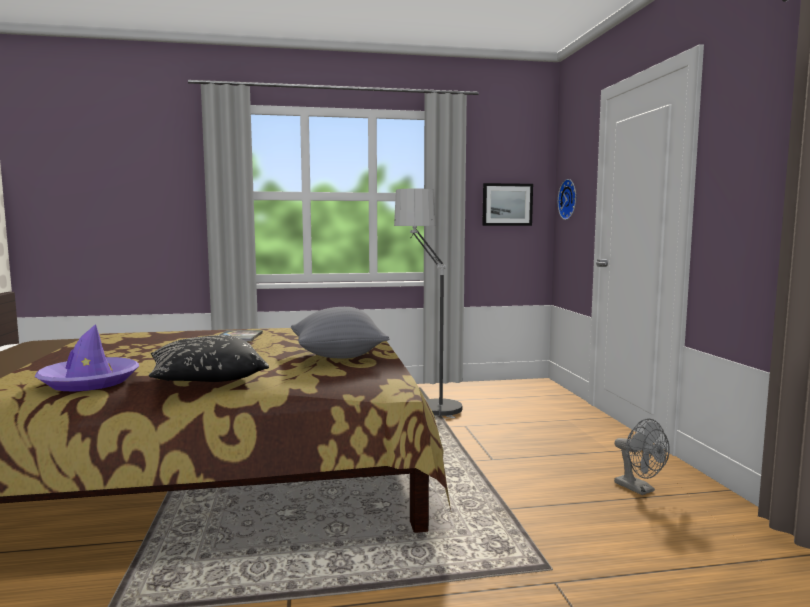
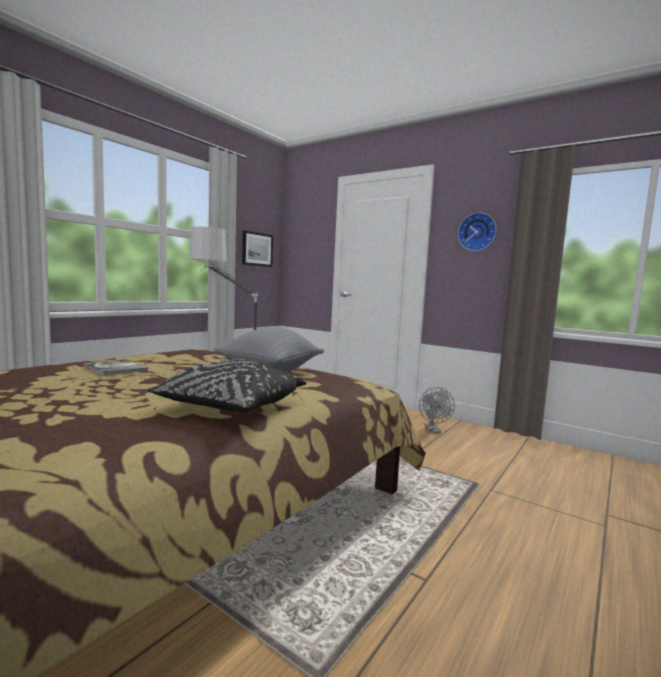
camera: 45 degrees left, 0 degrees up
(89, 382) = (102, 438): purple hat -> none
(569, 199) = (303, 249): wall clock -> wall clock (477, 232)
(639, 489) = (433, 430): grey fan -> grey fan turned 75 degrees clockwise

